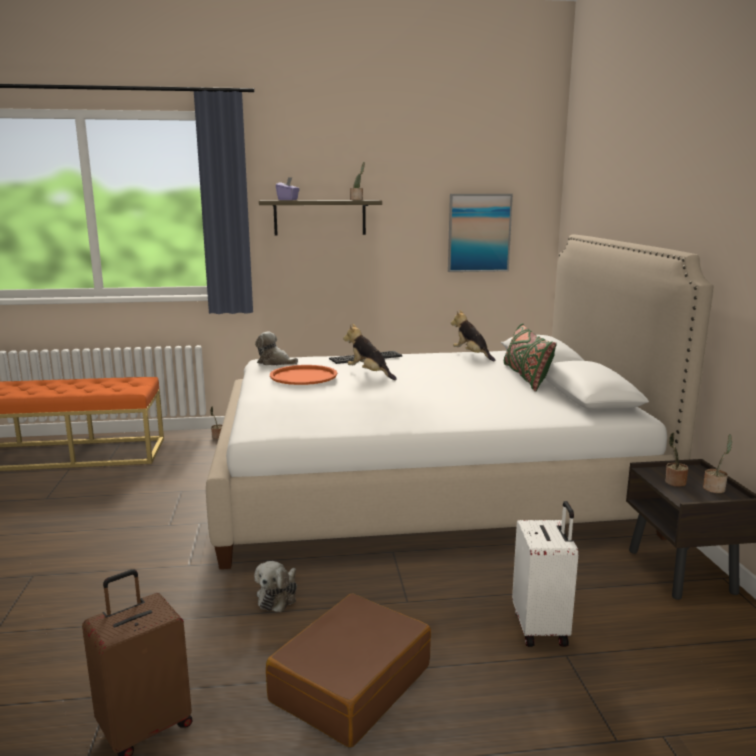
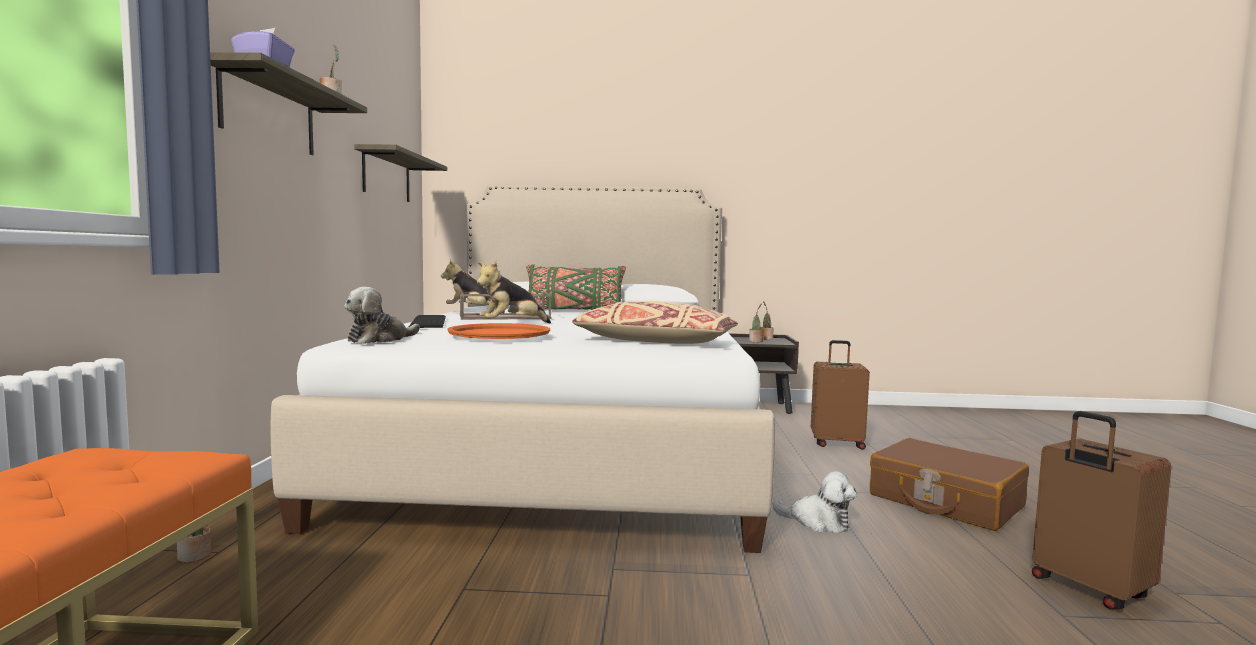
camera: 80 degrees left, 10 degrees down
(306, 411) = (654, 341): none -> beige pillow
(427, 366) = (504, 317): none -> brown tray
(472, 355) = (472, 311): plush toy -> plush toy turned 45 degrees clockwise
(479, 233) = (386, 176): picture -> shelf
(541, 628) = (837, 443): white suitcase -> brown suitcase

